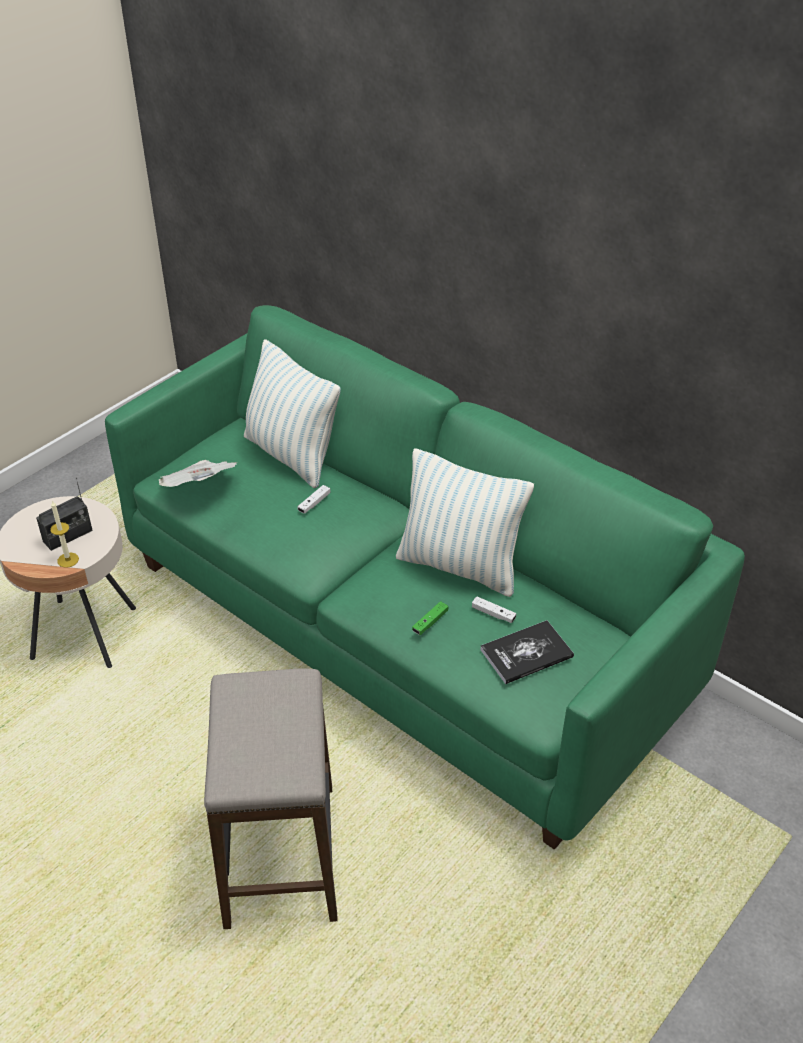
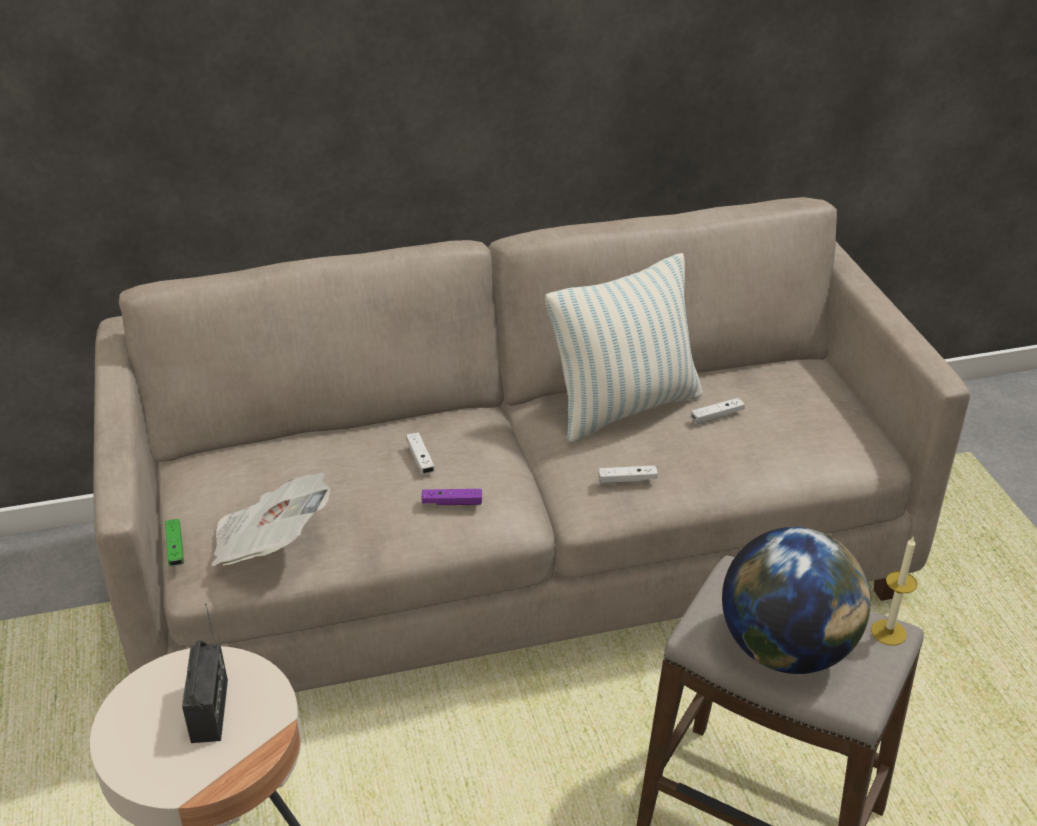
camera: 55 degrees left, 5 degrees down
(68, 560) = (260, 729): candle -> candle (888, 632)
(247, 731) = (786, 650): none -> globe
(286, 535) = (452, 502): none -> purple game controller
(291, 455) = (307, 444): pillow -> none
(384, 601) = (627, 480): none -> white game controller
(403, 628) = (519, 561): green sofa -> beige sofa
(430, 622) = (691, 461): green game controller -> green game controller (175, 548)
(526, 653) = (789, 421): book -> none

